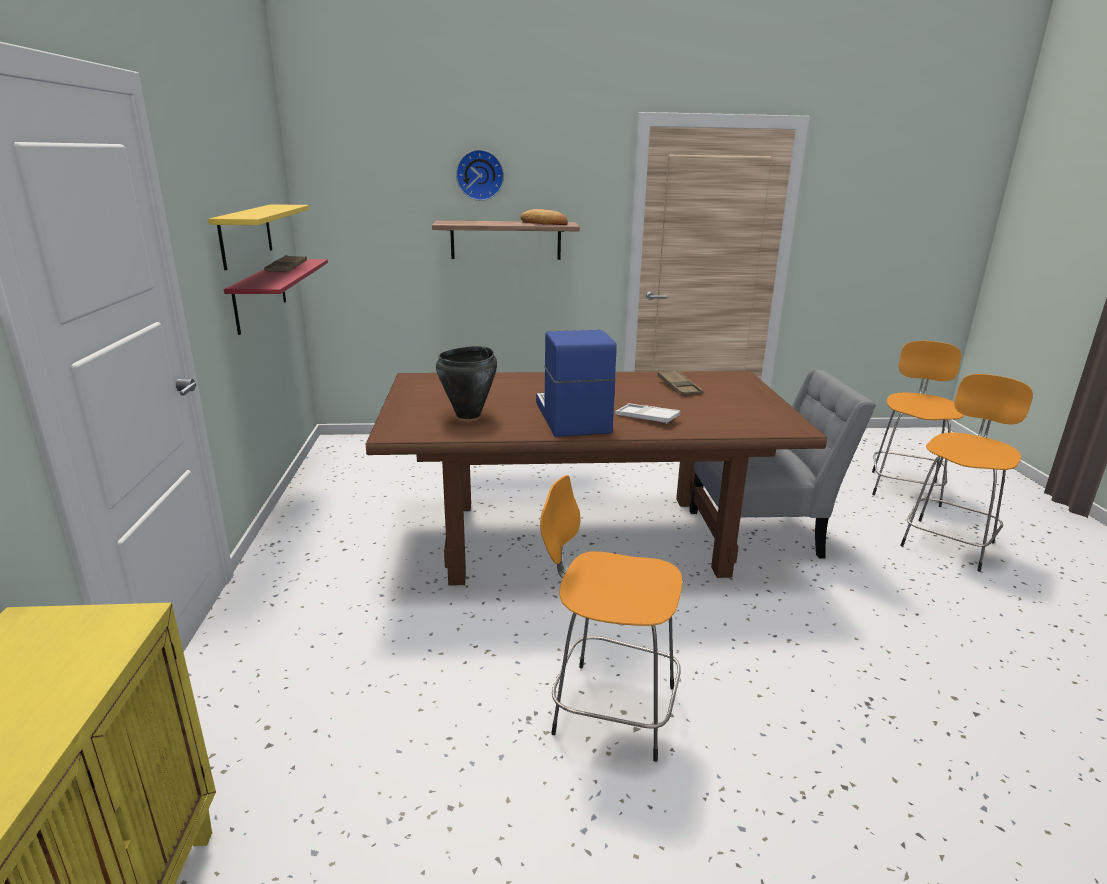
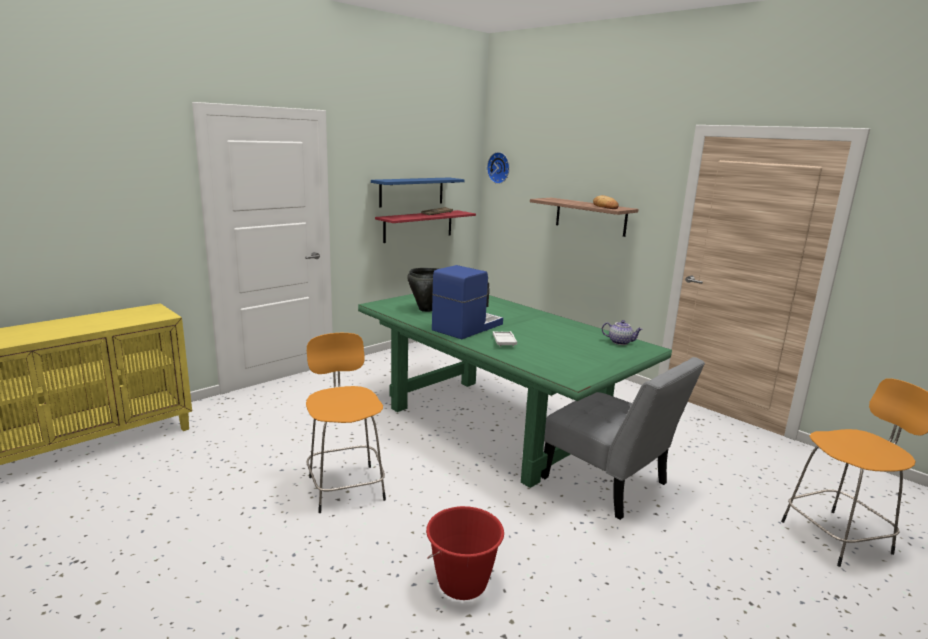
camera: 50 degrees right, 5 degrees down
(246, 235) = (411, 191): yellow shelf -> blue shelf
(480, 175) = (580, 168): wall clock -> wall clock (499, 168)
(581, 537) = (493, 425): brown dining table -> green dining table
(679, 387) = (579, 338): brown tray -> none
(710, 378) = (620, 342): none -> teapot
(878, 701) = (463, 583): none -> red bucket
(948, 543) = (767, 582): orange stool -> none

